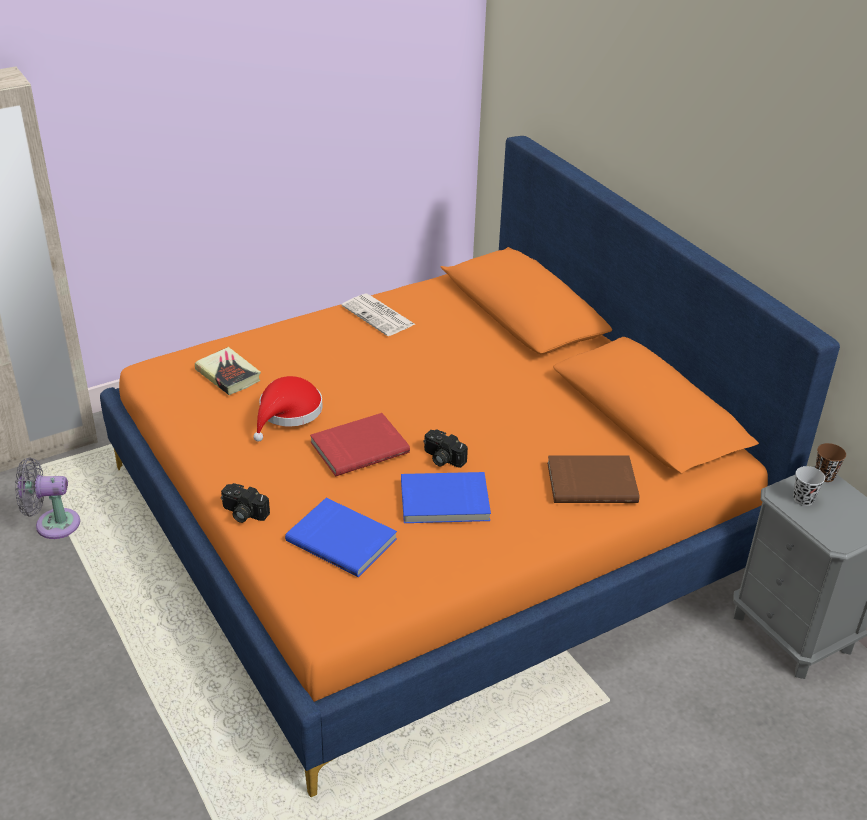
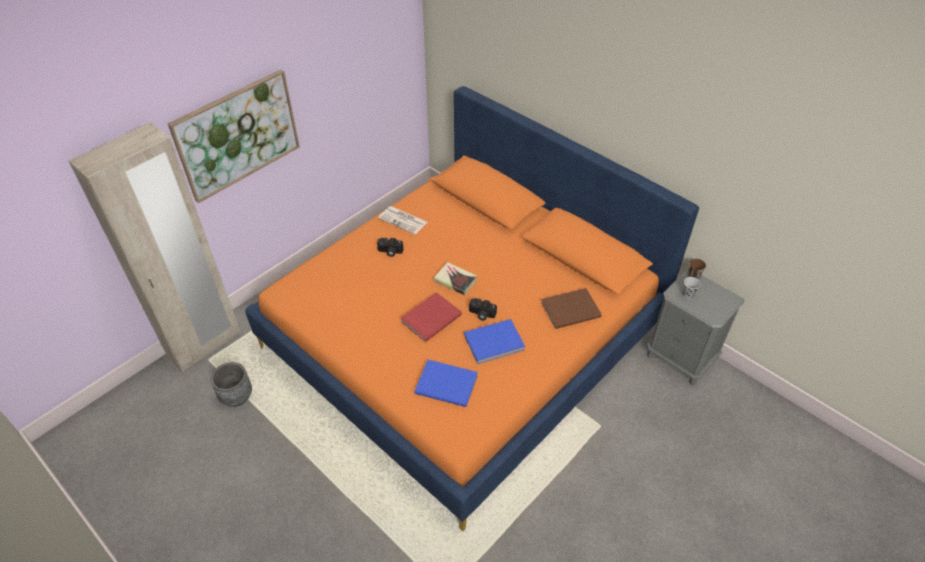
camera: 15 degrees left, 10 degrees up
(53, 524) = (237, 396): grey fan -> grey planter
(150, 127) = (237, 135): none -> picture
(228, 375) = (331, 285): book -> book (455, 281)
(243, 513) = (381, 381): camera -> camera (390, 252)
(288, 413) = (379, 304): red hat -> none

